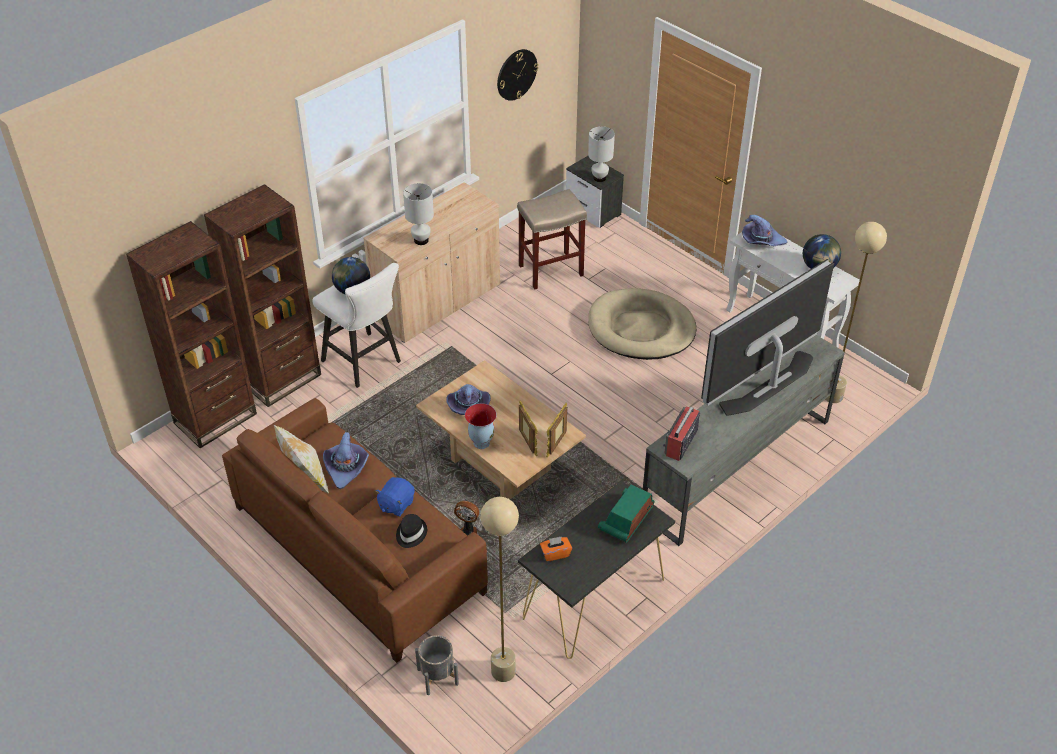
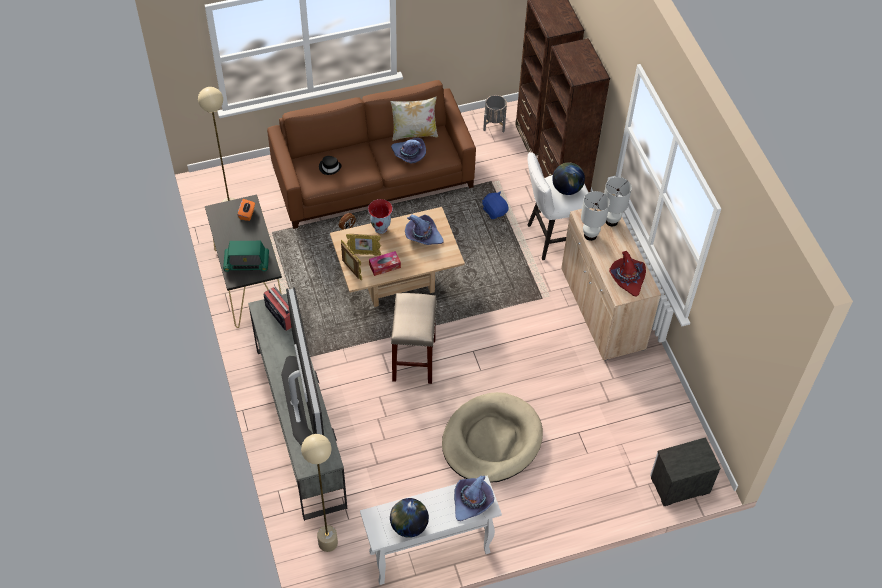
camera: 115 degrees right, 10 degrees up
(396, 504) = (359, 169): blue plush toy -> blue plush toy (494, 211)
(437, 677) = (250, 183): grey planter -> grey planter (494, 123)
(459, 205) = (627, 278): none -> red hat
(516, 74) = (731, 319): wall clock -> none
(532, 419) = (385, 266): none -> tissue box
(551, 270) = (605, 409): beige stool -> beige stool (414, 361)
(599, 178) = (674, 457): white table lamp -> white table lamp (611, 221)
(626, 519) = (246, 262): radio -> radio turned 120 degrees clockwise

